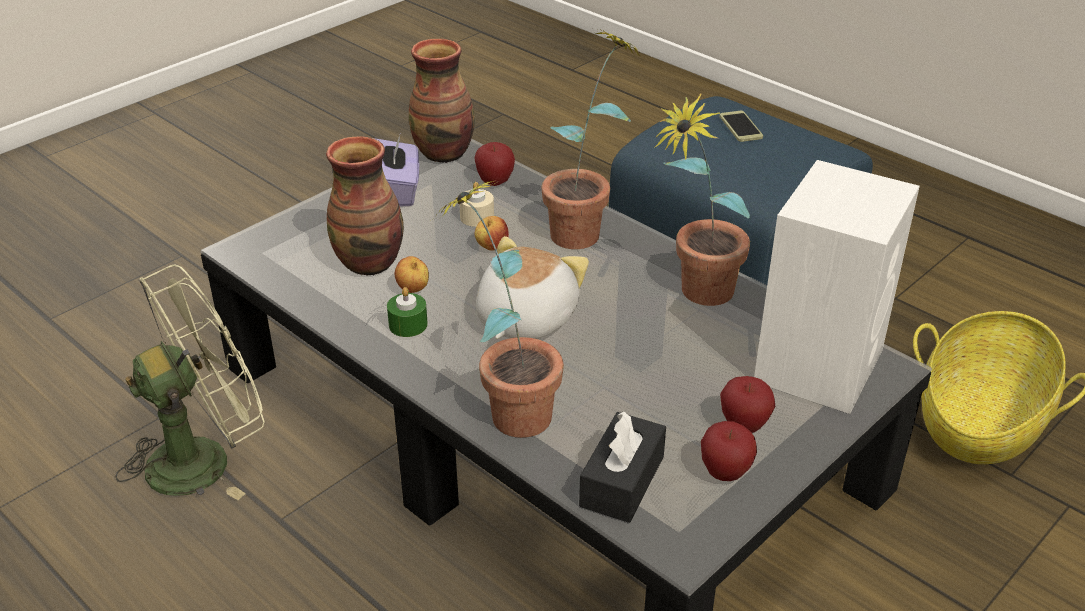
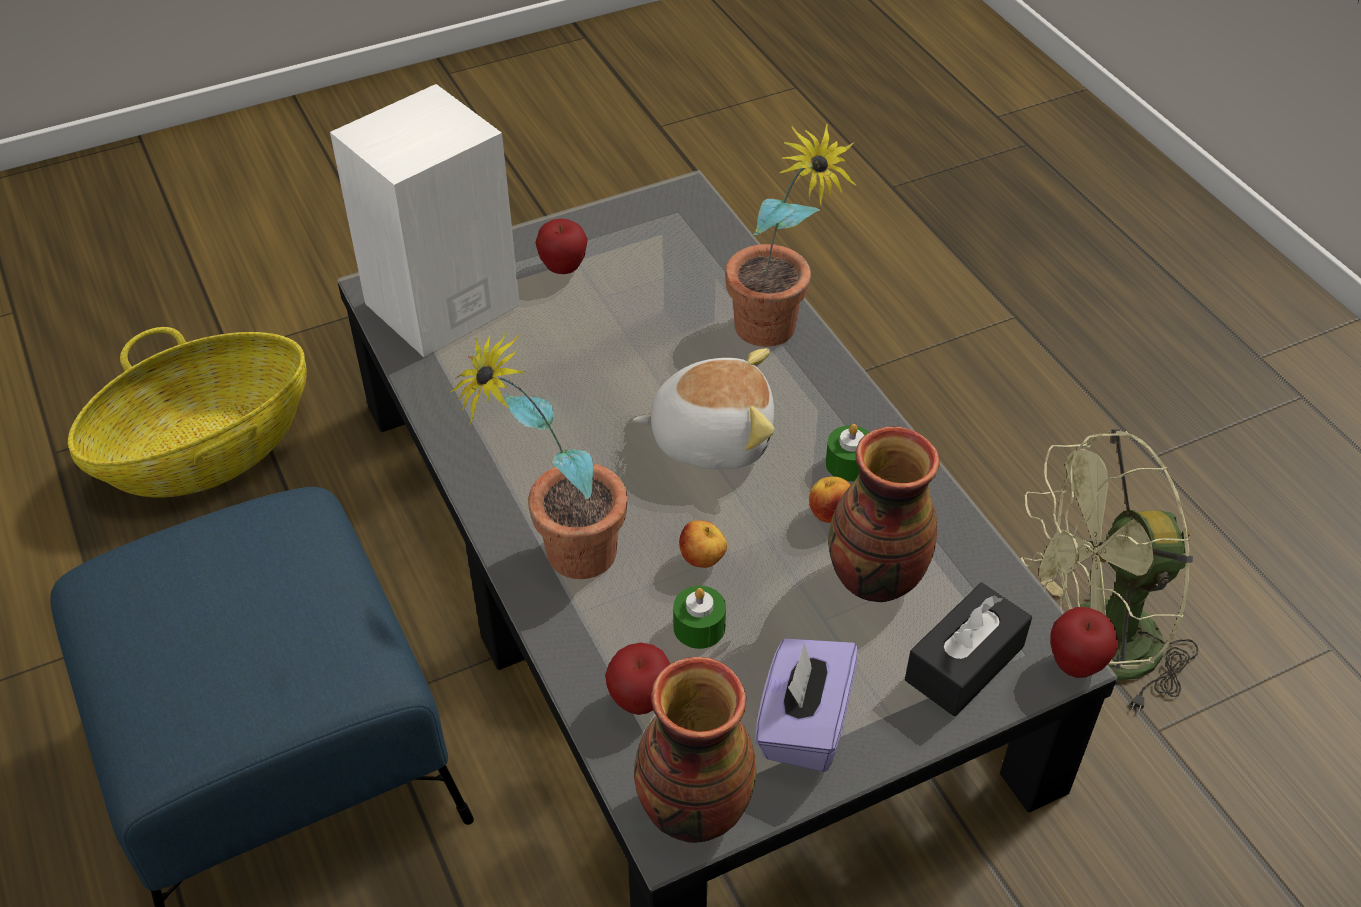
camera: 160 degrees left, 10 degrees up
(477, 217) = (699, 627): beige candle -> green candle
(524, 318) = (711, 436): plush toy -> plush toy turned 135 degrees counterclockwise
(622, 481) = (703, 249): black tissue box -> black tissue box (964, 663)
(695, 296) = (499, 415): potted plant -> none
(725, 473) = (611, 235): apple -> apple (1075, 664)
(740, 127) = (203, 654): phone -> none

